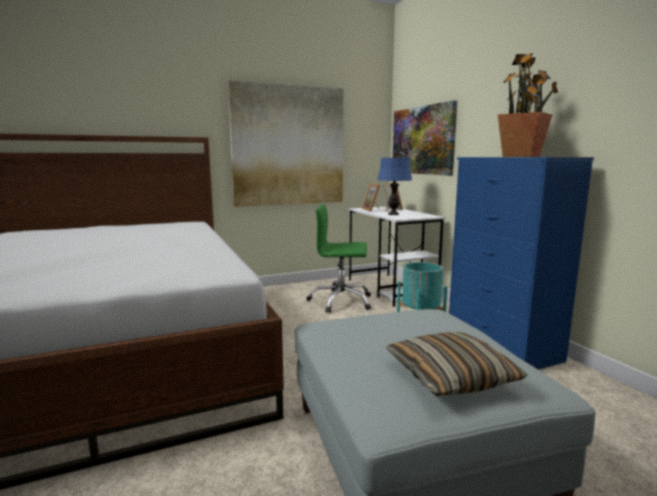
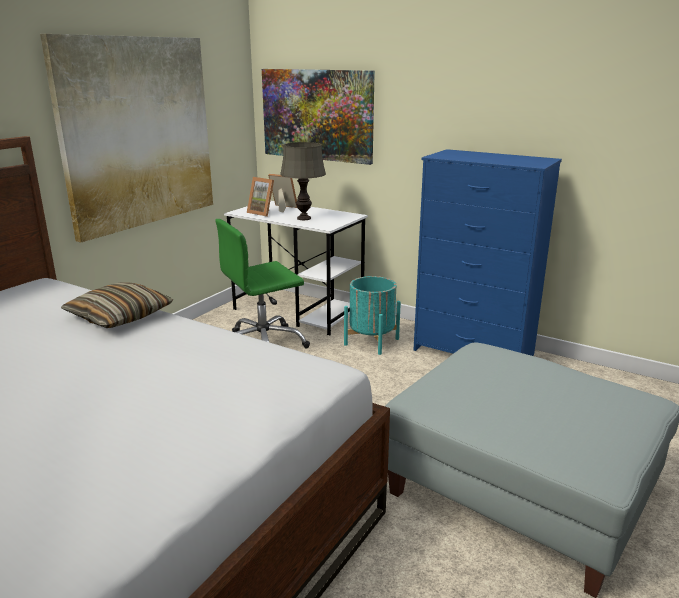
camera: 35 degrees left, 10 degrees up
(393, 214) = (304, 218): blue table lamp -> grey table lamp
(451, 376) = (595, 415): pillow -> pillow (120, 316)
(521, 156) = (492, 157): potted plant -> none

